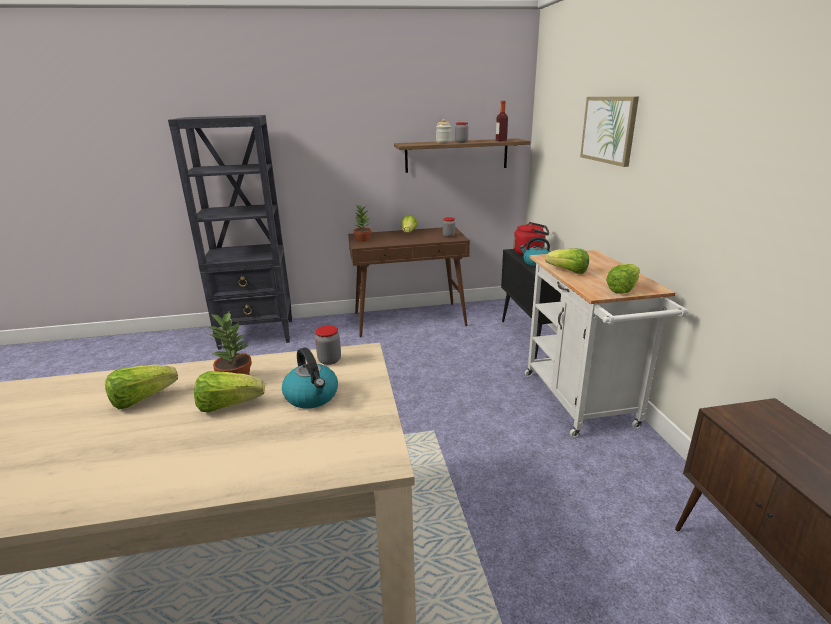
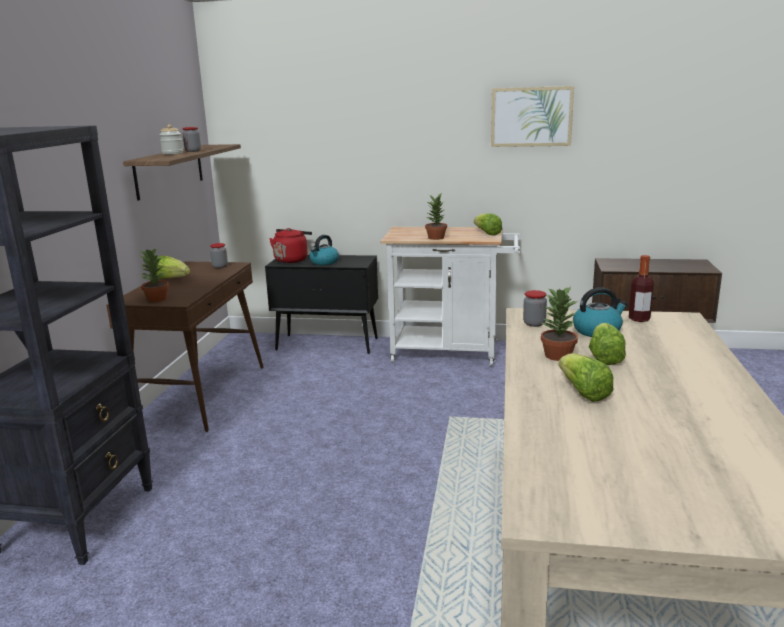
camera: 70 degrees left, 5 degrees down
(501, 140) = (217, 146): bottle -> bottle (639, 319)
(568, 271) = (436, 238): lettuce -> potted plant
(608, 129) = (372, 121): picture -> picture (531, 117)

